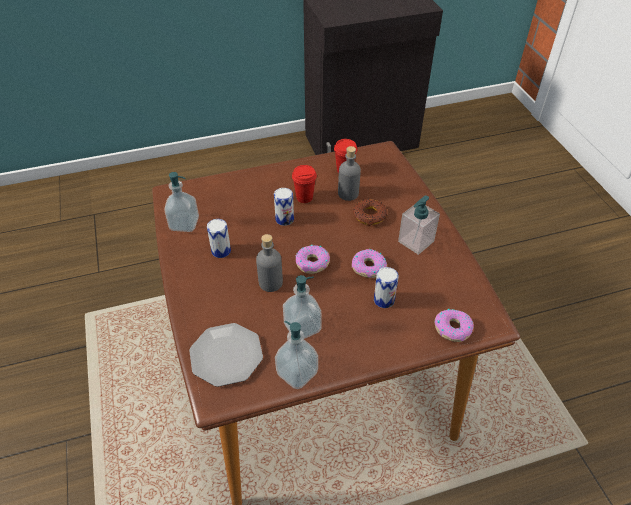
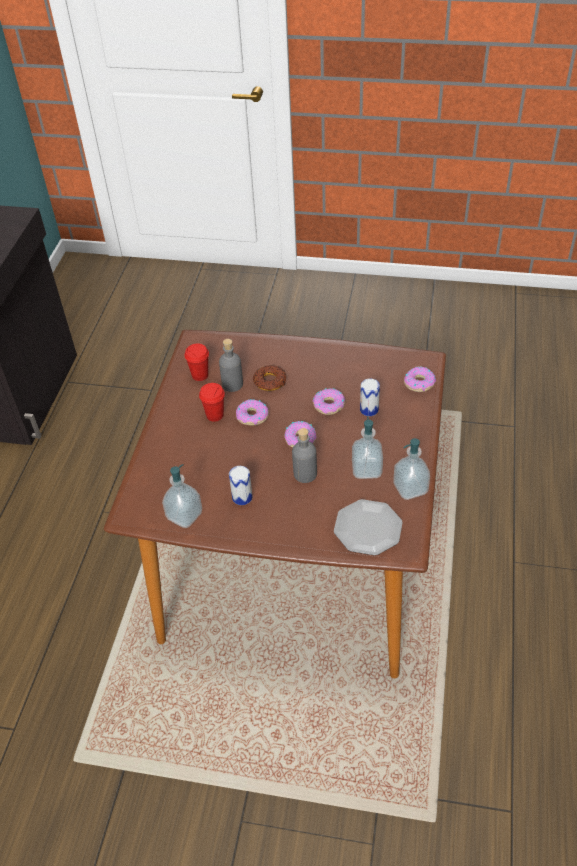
camera: 60 degrees left, 0 degrees up
(284, 219) = (233, 439): can -> none
(318, 220) = (252, 416): none -> donut
(415, 241) = (320, 366): soap dispenser -> none

